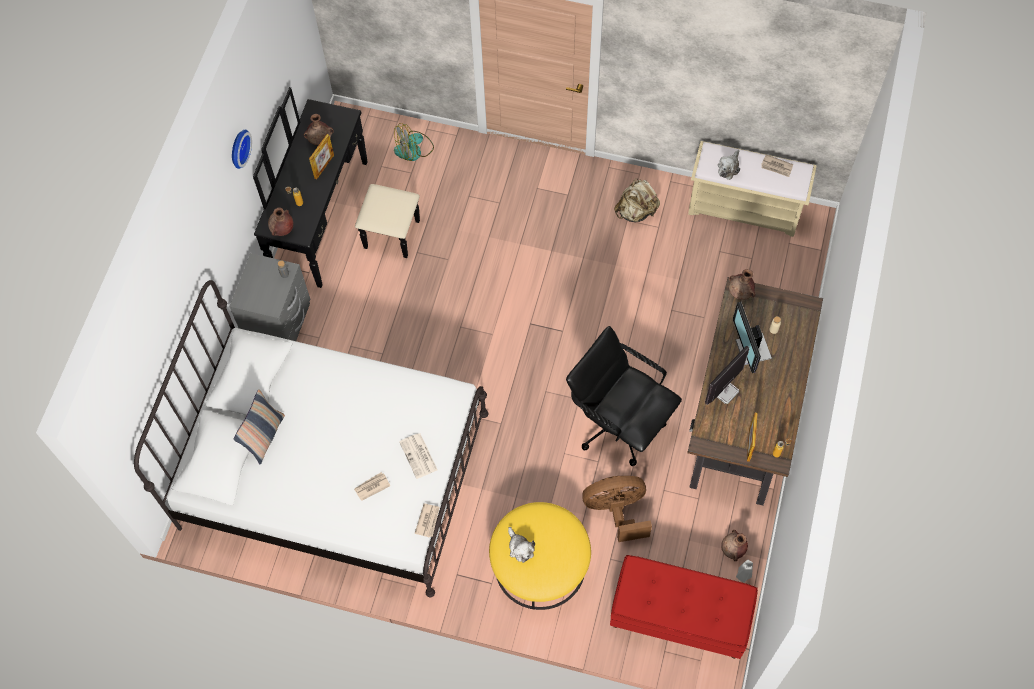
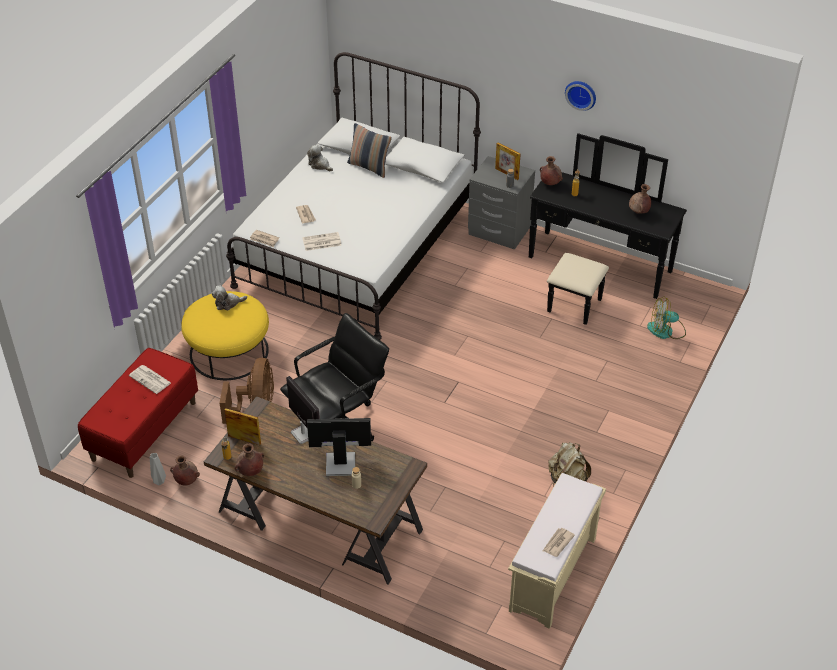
camera: 100 degrees right, 20 degrees down
(324, 166) = (610, 211): picture frame -> picture frame (506, 174)
(414, 150) = (666, 330): fan -> fan turned 75 degrees counterclockwise
(662, 591) = (150, 379): none -> newspaper
(729, 167) = (564, 501): plush toy -> plush toy (320, 165)
(740, 293) = (405, 468): brown vase -> brown vase (250, 471)

